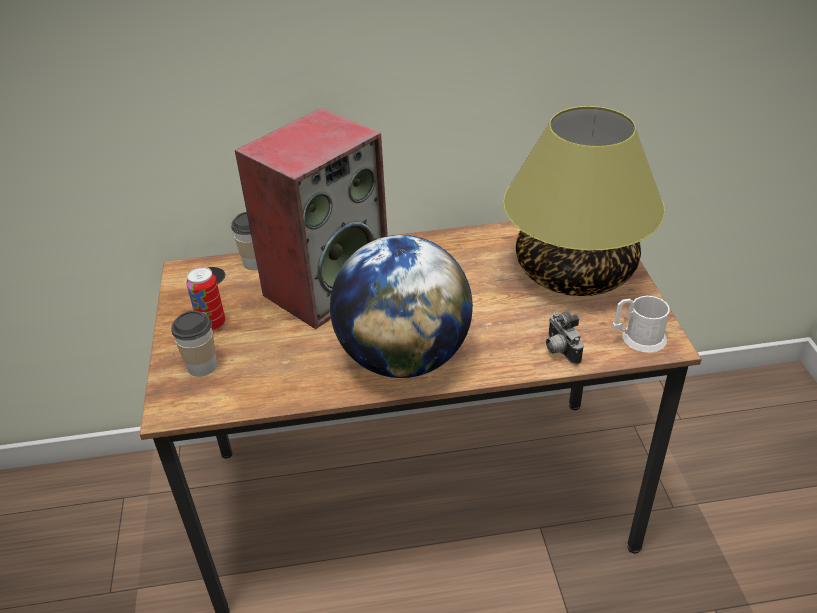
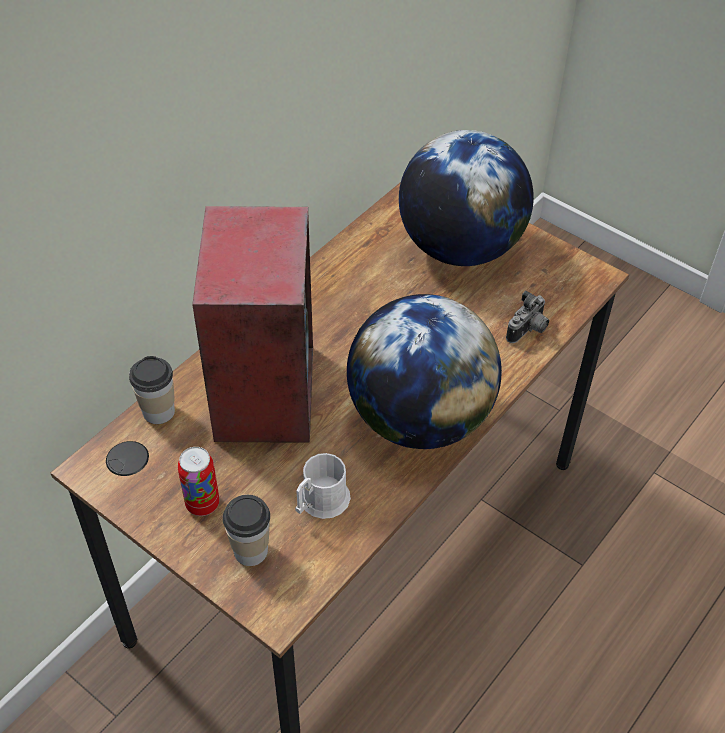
camera: 45 degrees left, 10 degrees up
(559, 350) = (528, 331): camera -> camera turned 75 degrees counterclockwise
(573, 271) = (460, 247): table lamp -> globe
(637, 338) = (571, 283): white mug -> white mug (320, 502)

